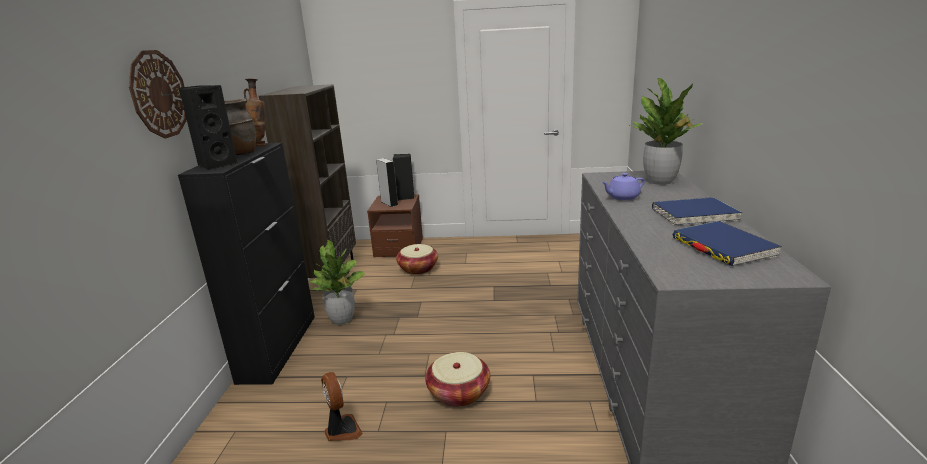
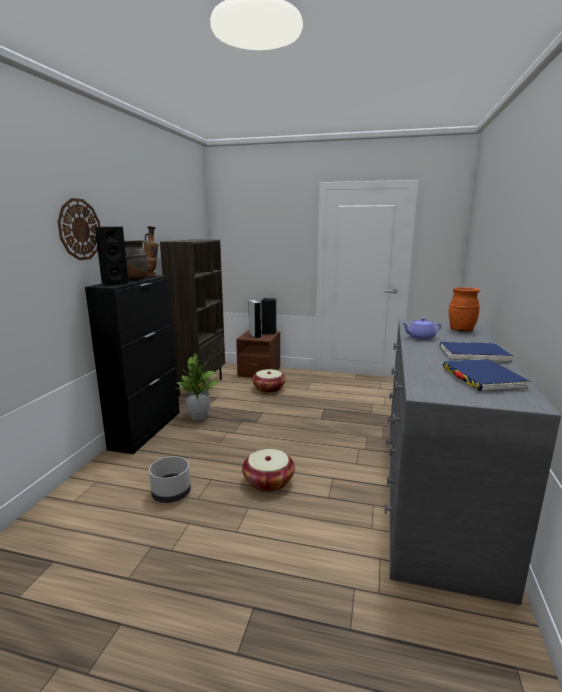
camera: 10 degrees right, 5 degrees down
(341, 430) = (171, 493): fan -> grey planter
(660, 181) = (460, 330): potted plant -> orange vase

